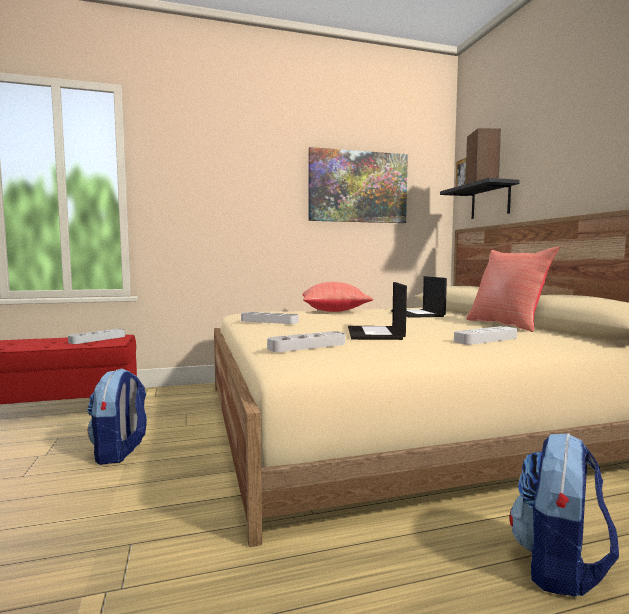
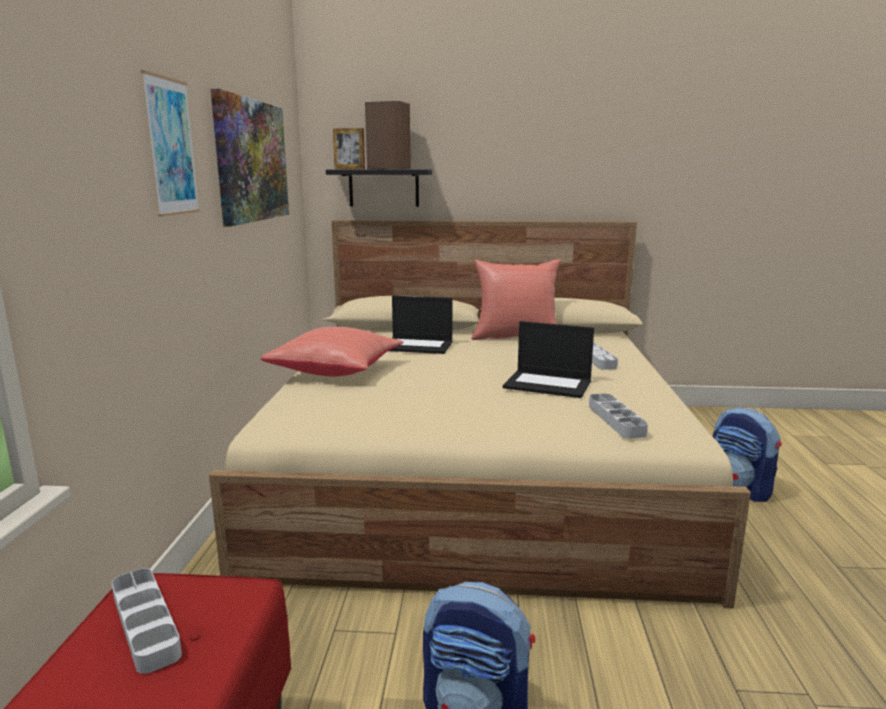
camera: 70 degrees left, 10 degrees up
(258, 177) = (171, 147): none -> picture
(269, 321) = (418, 416): grey tray -> none

